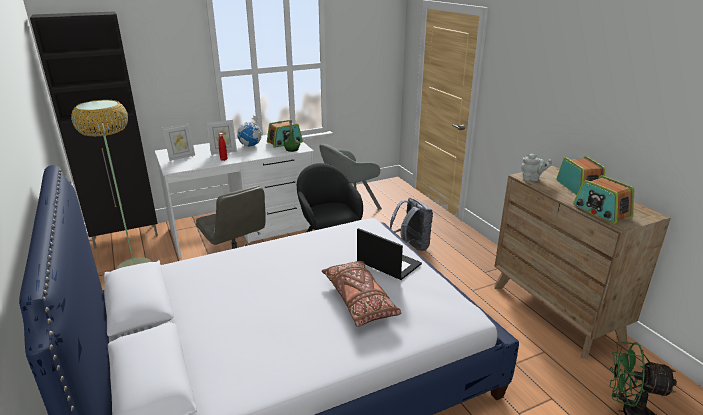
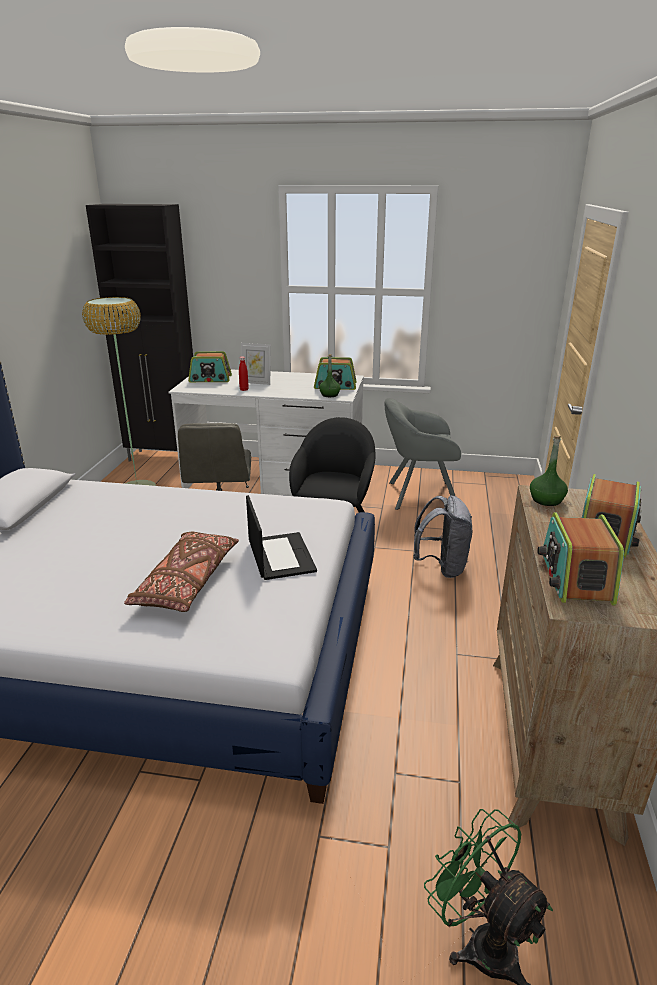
camera: 35 degrees right, 0 degrees up
(181, 157) = (210, 379): picture frame -> radio
(250, 145) = (294, 381): globe -> none
(532, 179) = (546, 500): grey teapot -> green bottle

